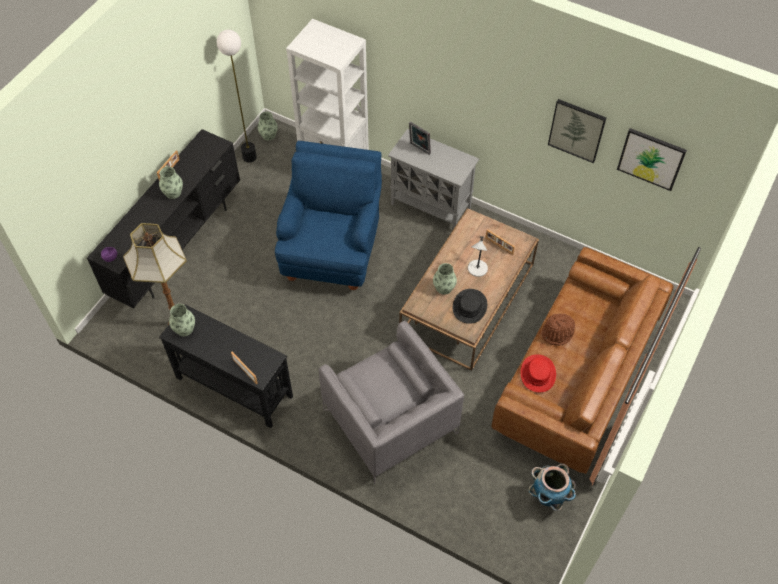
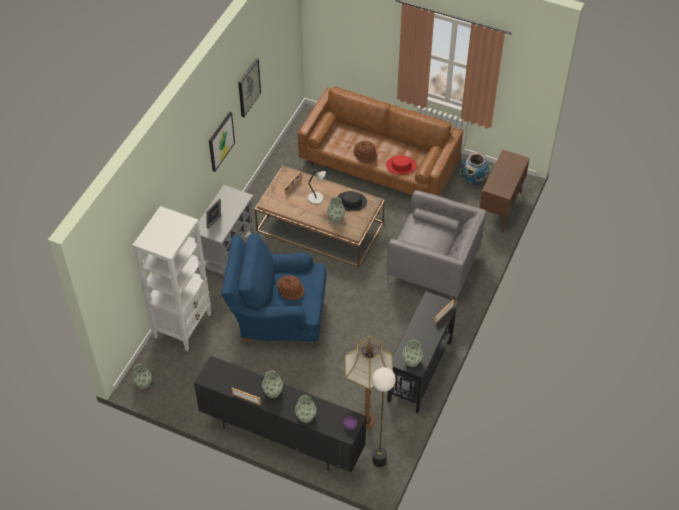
camera: 95 degrees left, 5 degrees down
(134, 219) = (305, 416): none -> vase
(249, 157) = (171, 395): floor lamp -> floor lamp (379, 460)
(323, 227) = (291, 290): none -> brown hat
(390, 422) = (433, 267): grey armchair -> grey armchair turned 60 degrees clockwise
(490, 524) = (500, 209): none -> brown cabinet
(651, 158) = (274, 50): picture -> picture (221, 141)

